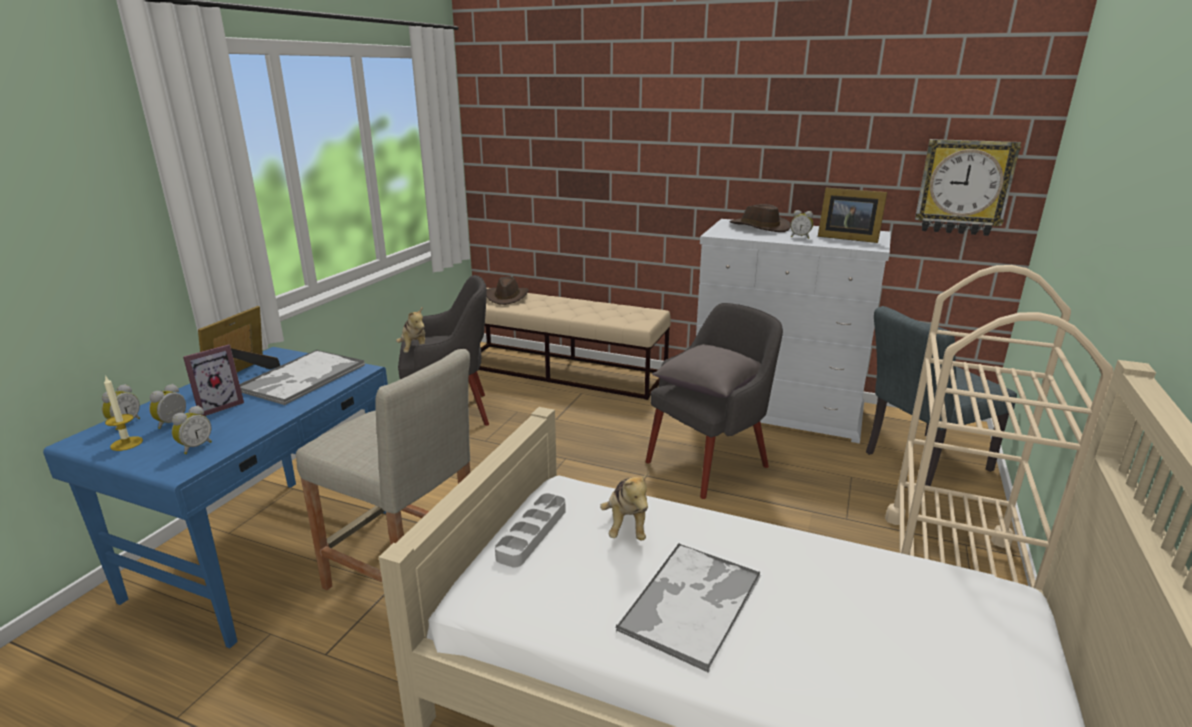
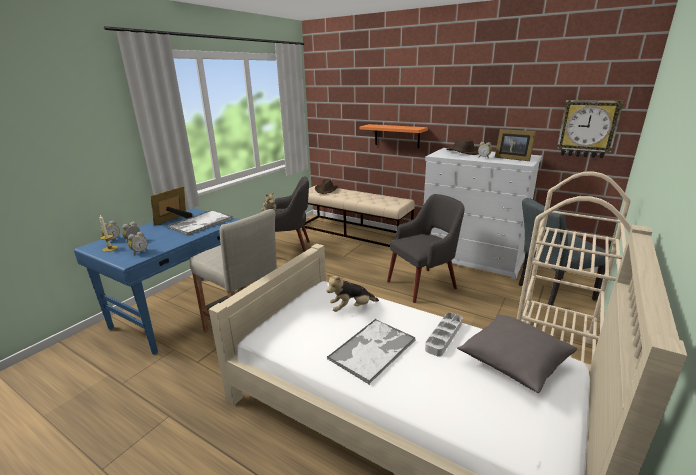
camera: 10 degrees right, 0 degrees up
(217, 406) = (156, 234): picture frame -> none
(532, 533) = (300, 308): grey tray -> grey tray (444, 336)
(627, 525) = (351, 308): plush toy -> plush toy turned 60 degrees clockwise
(636, 198) = (397, 136): none -> orange shelf
(709, 387) = (422, 240): grey pillow -> grey pillow (513, 362)

